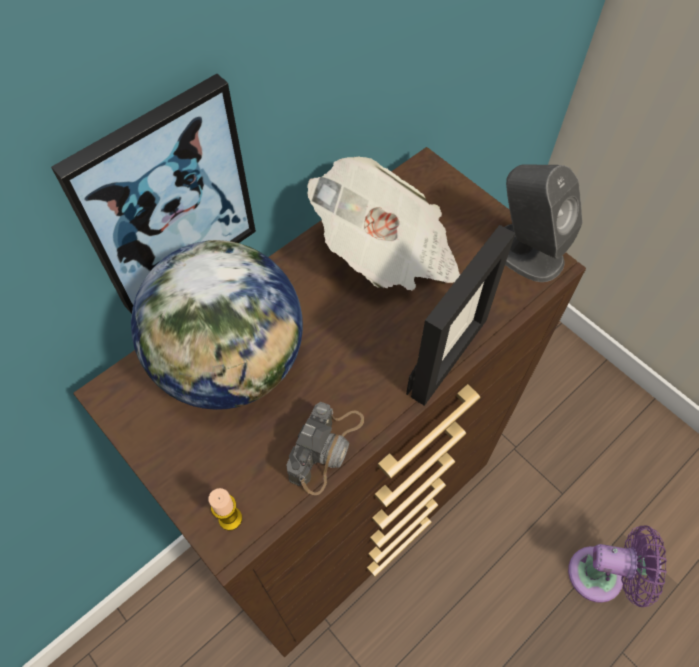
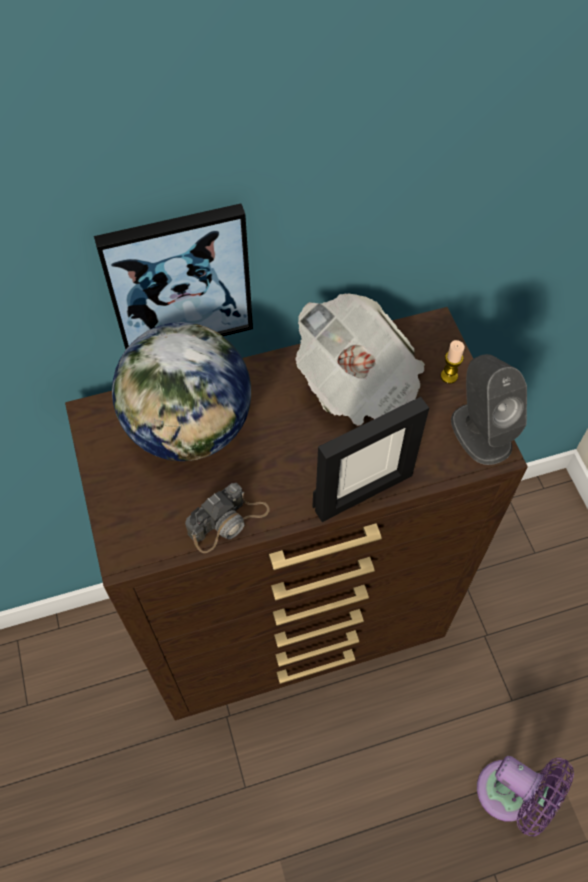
camera: 25 degrees right, 0 degrees up
(230, 518) = (132, 542): candle -> candle (449, 376)

